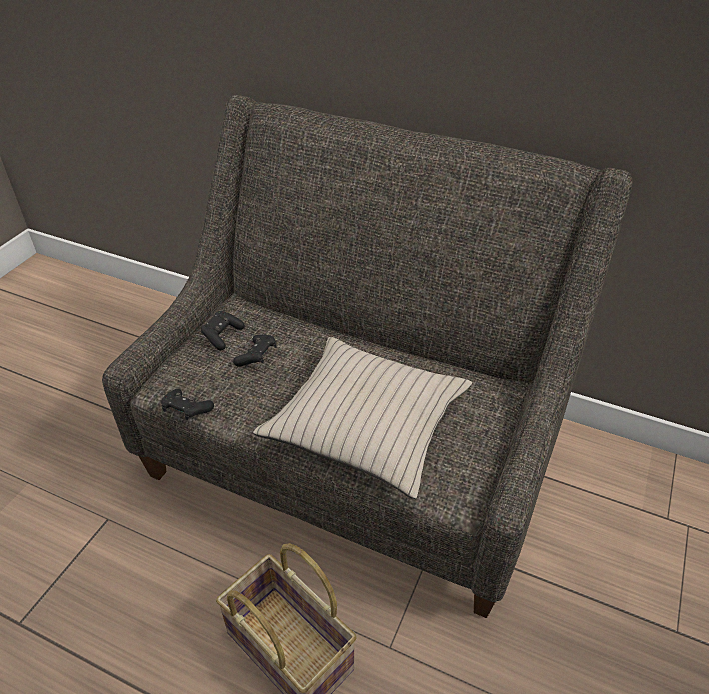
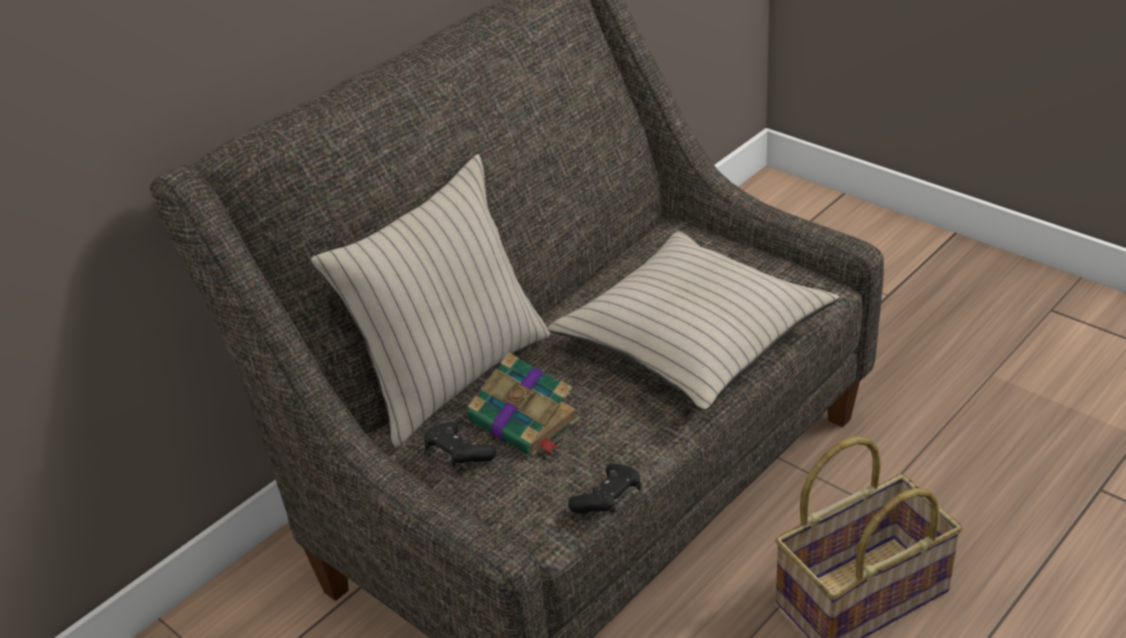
camera: 70 degrees left, 5 degrees down
(257, 357) = (525, 421): black game controller -> book
(295, 315) = (451, 376): none -> beige pillow

